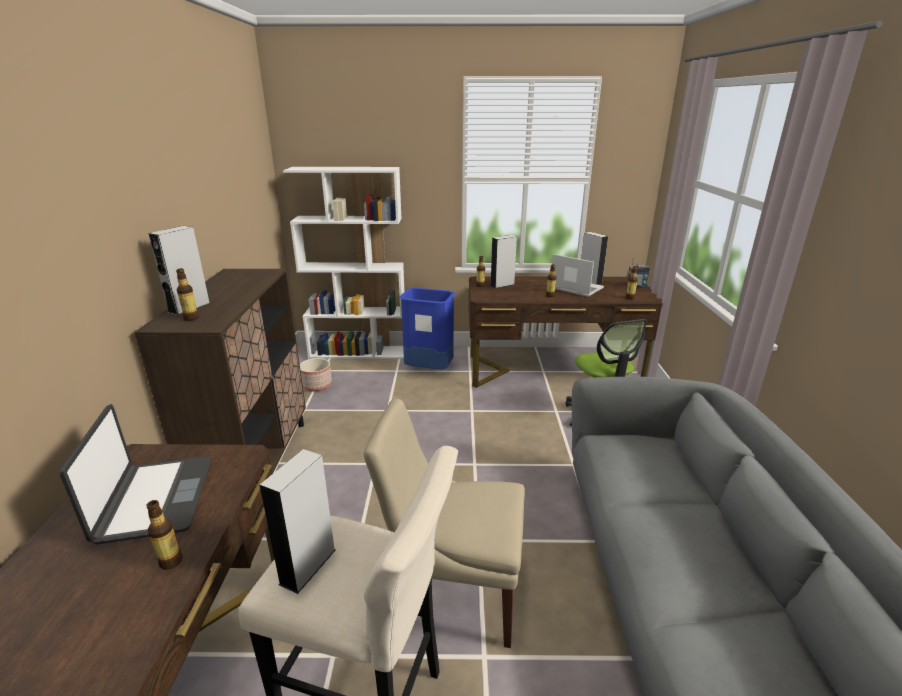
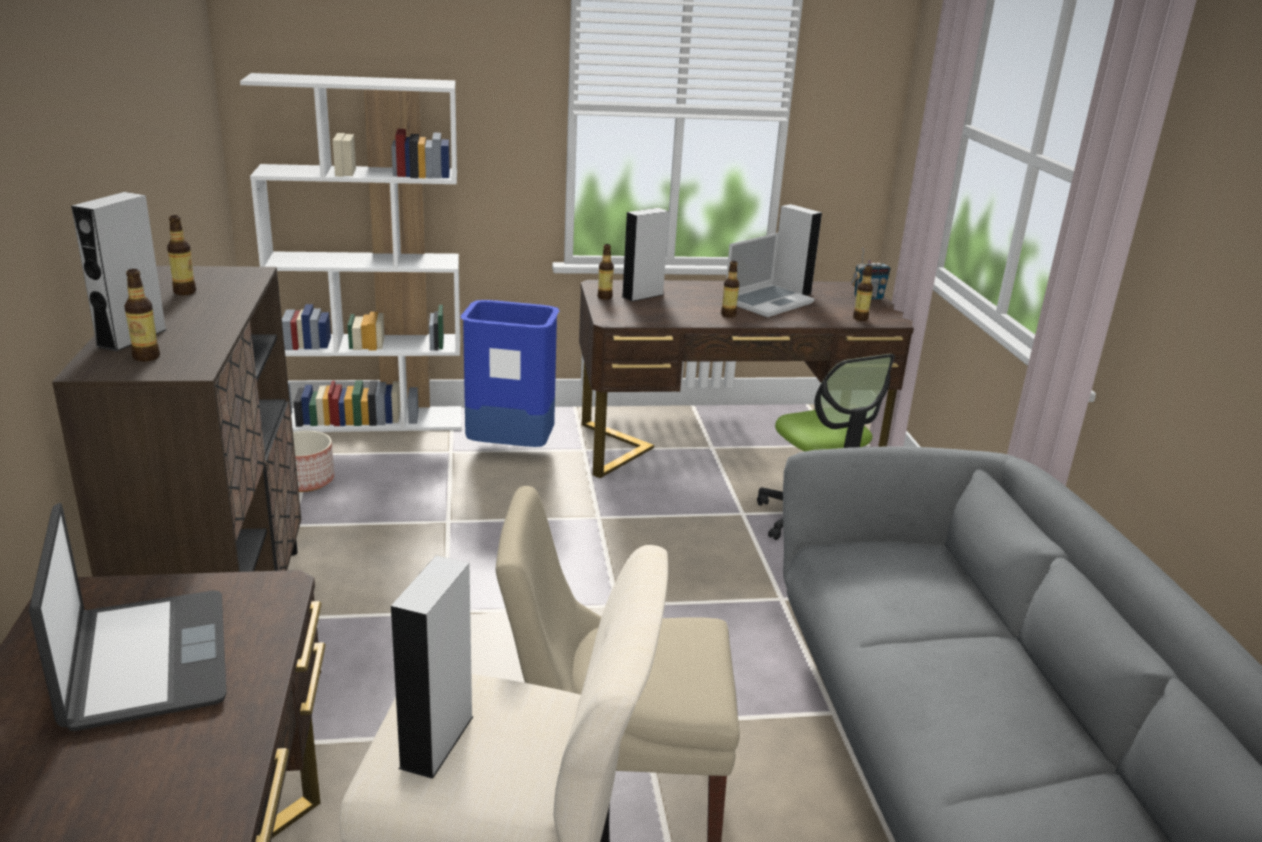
camera: 10 degrees left, 0 degrees up
(171, 561) = (212, 748): bottle -> bottle (184, 292)
(575, 288) = (768, 302): laptop -> laptop turned 105 degrees clockwise

